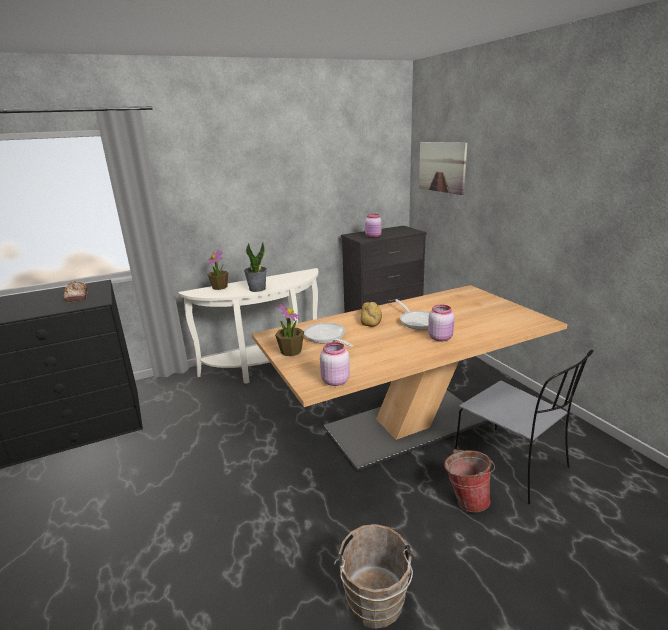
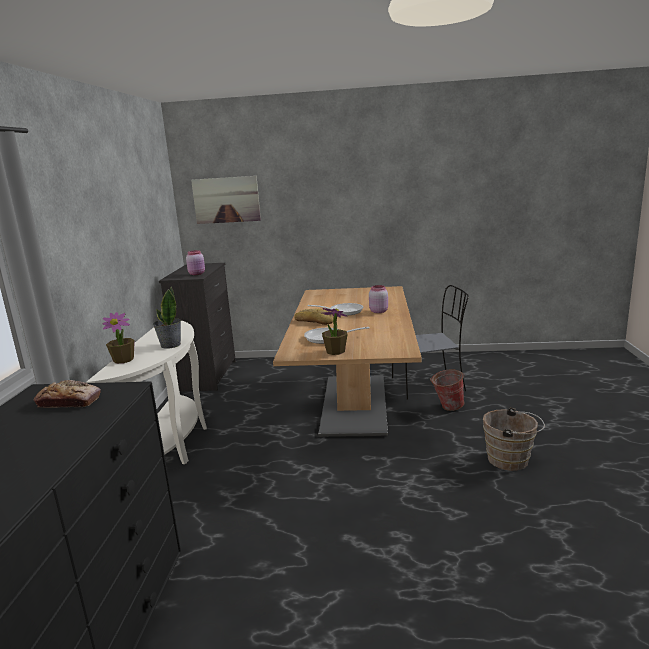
camera: 60 degrees left, 5 degrees down
(334, 381) = (403, 345): pink jar -> none

